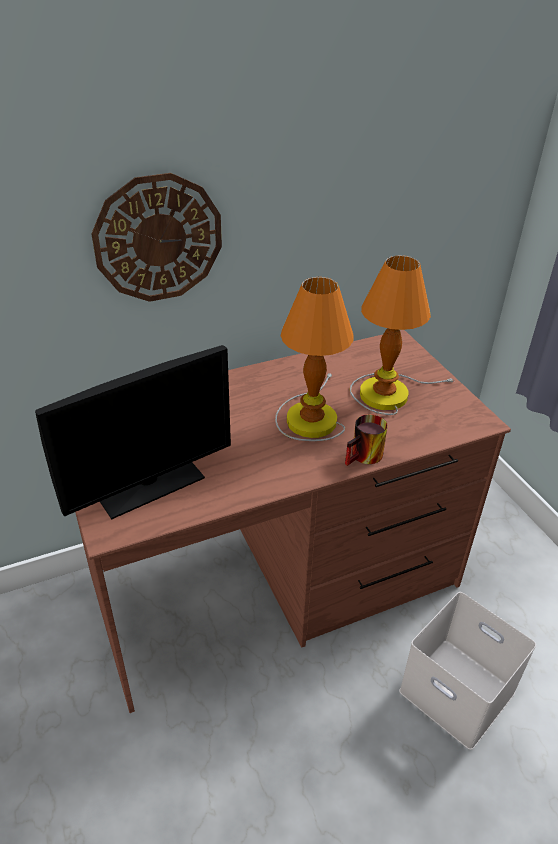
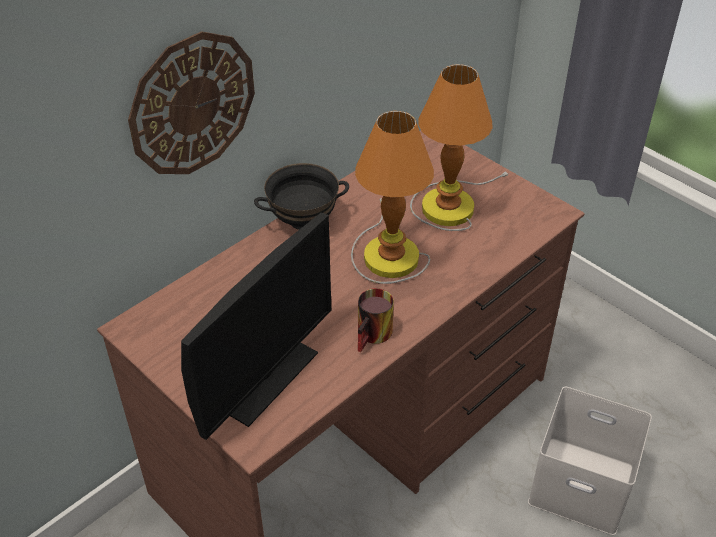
camera: 20 degrees left, 5 degrees up
(255, 375) = (303, 220): none -> black bowl
(365, 458) = (464, 283): mug -> mug (375, 336)

